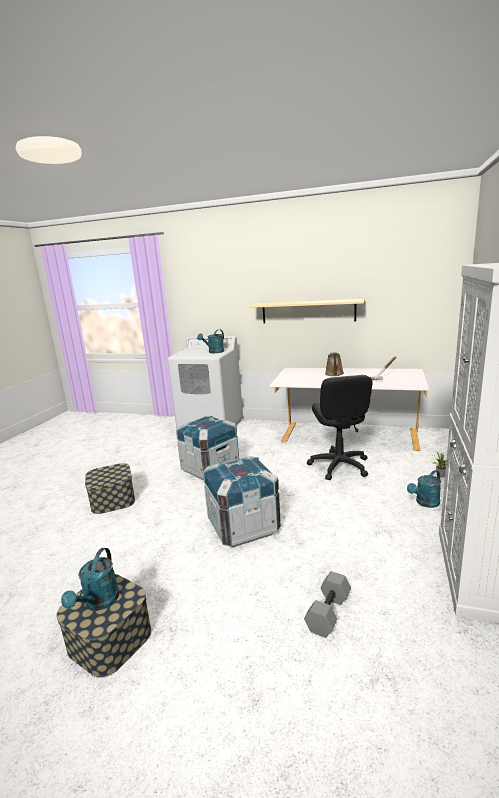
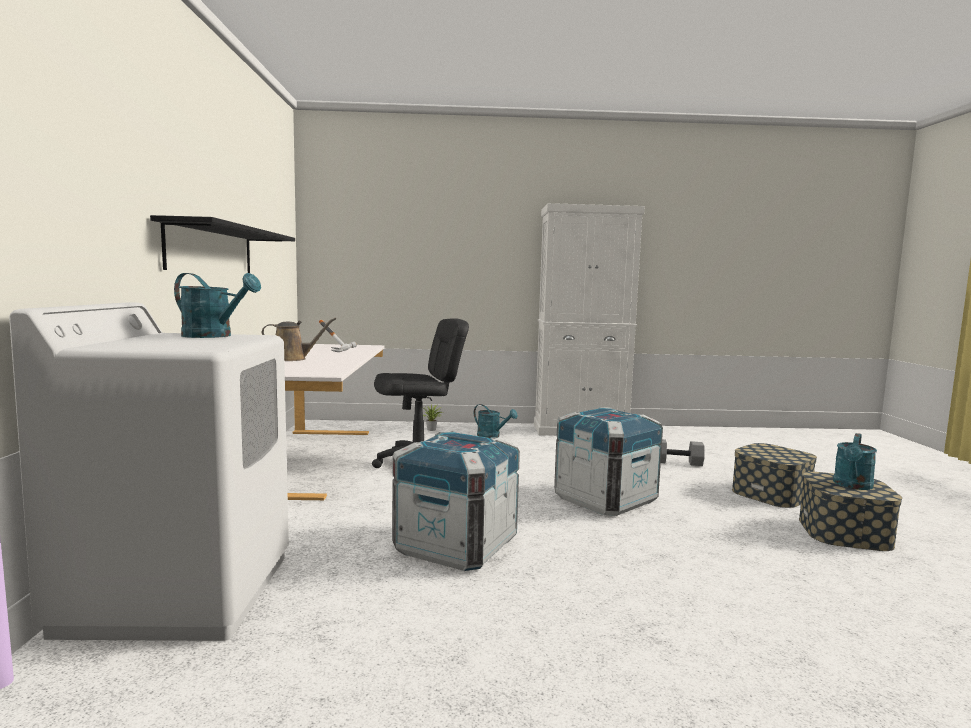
camera: 110 degrees left, 10 degrees down
(99, 603) = (852, 486): turquoise watering can -> turquoise watering can turned 135 degrees clockwise
(113, 499) = (647, 630): storage box -> storage box (771, 493)
(308, 311) = (212, 250): beige shelf -> black shelf

